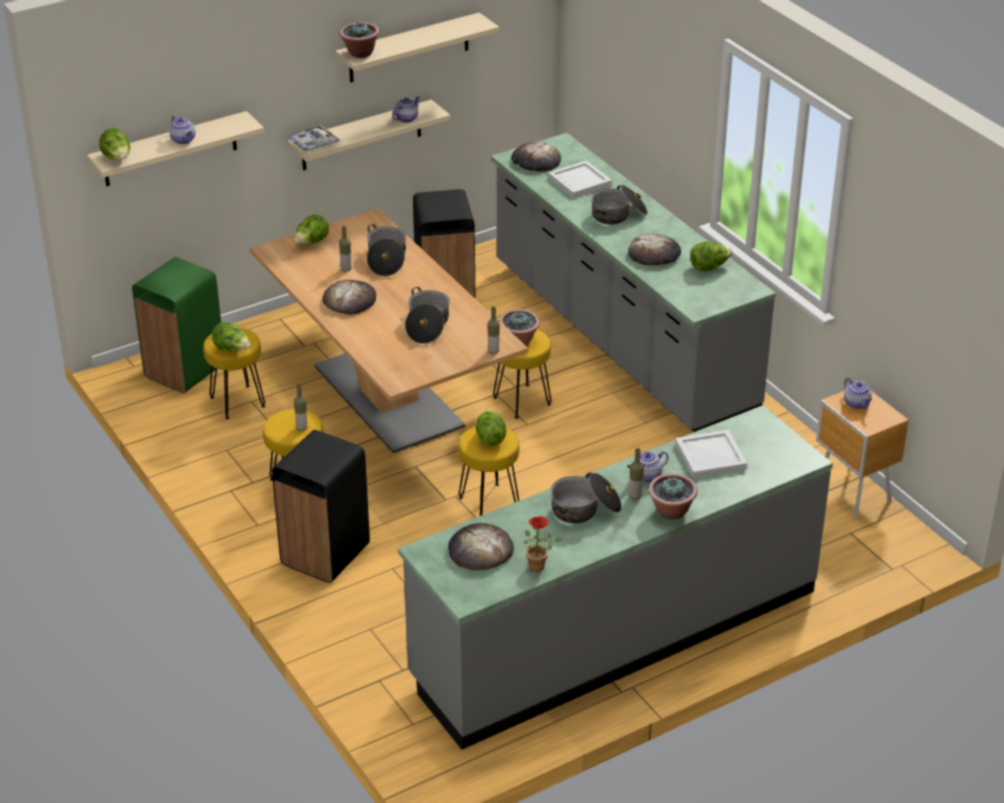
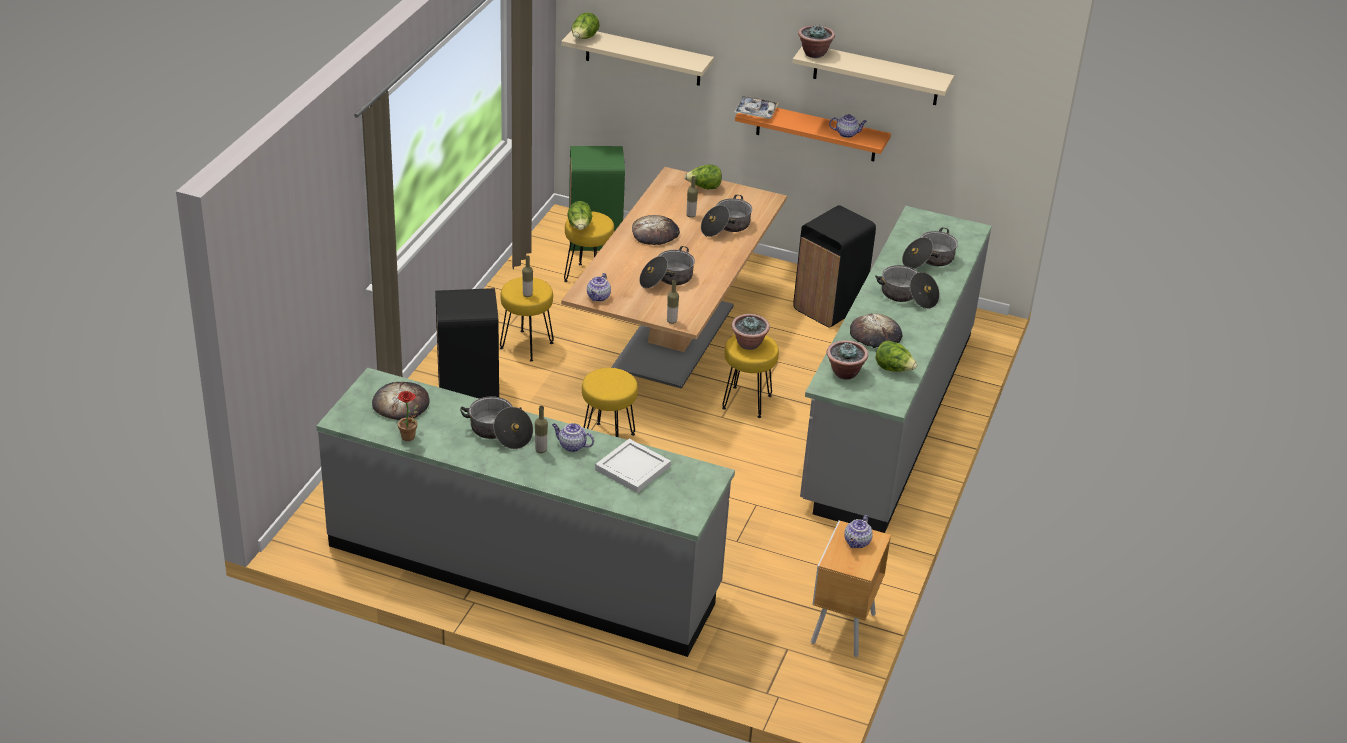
camera: 50 degrees right, 0 degrees up
(184, 140) = (641, 51): teapot -> teapot (598, 297)
(361, 136) = (816, 132): beige shelf -> orange shelf
(490, 438) = (612, 382): lettuce -> none
(535, 161) = (927, 228): bread -> none
(580, 182) = (928, 260): white tray -> cooking pot
(671, 512) = (540, 475): potted plant -> potted plant (844, 373)

